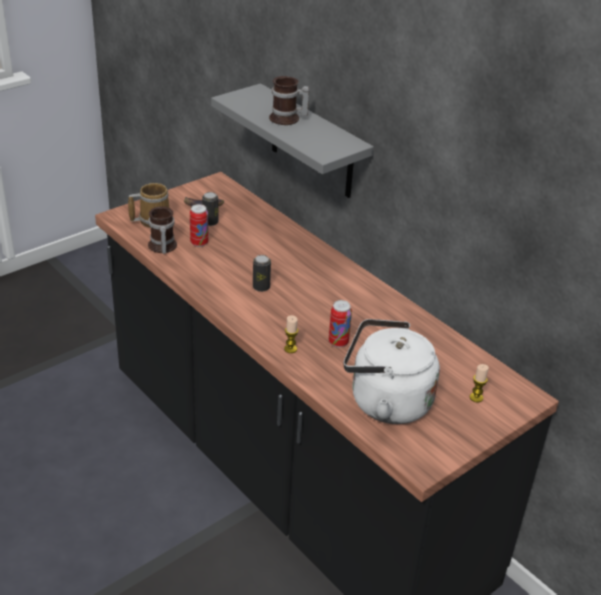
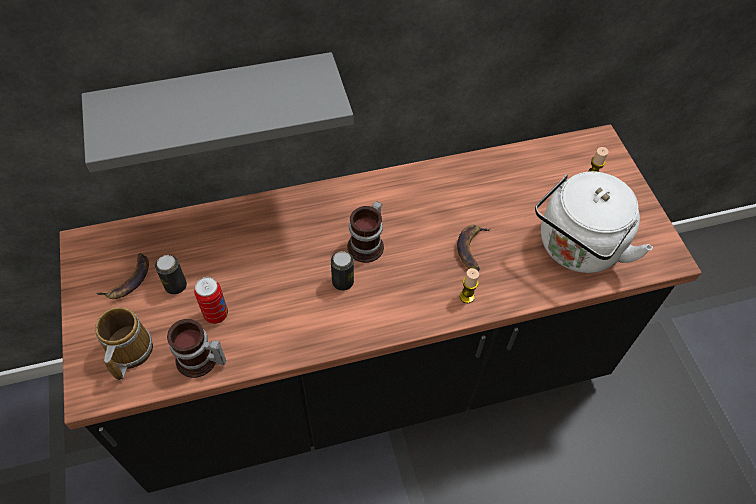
camera: 65 degrees left, 20 degrees up
(287, 119) = (212, 103): mug -> mug (369, 245)
(338, 342) = (472, 249): can -> banana

